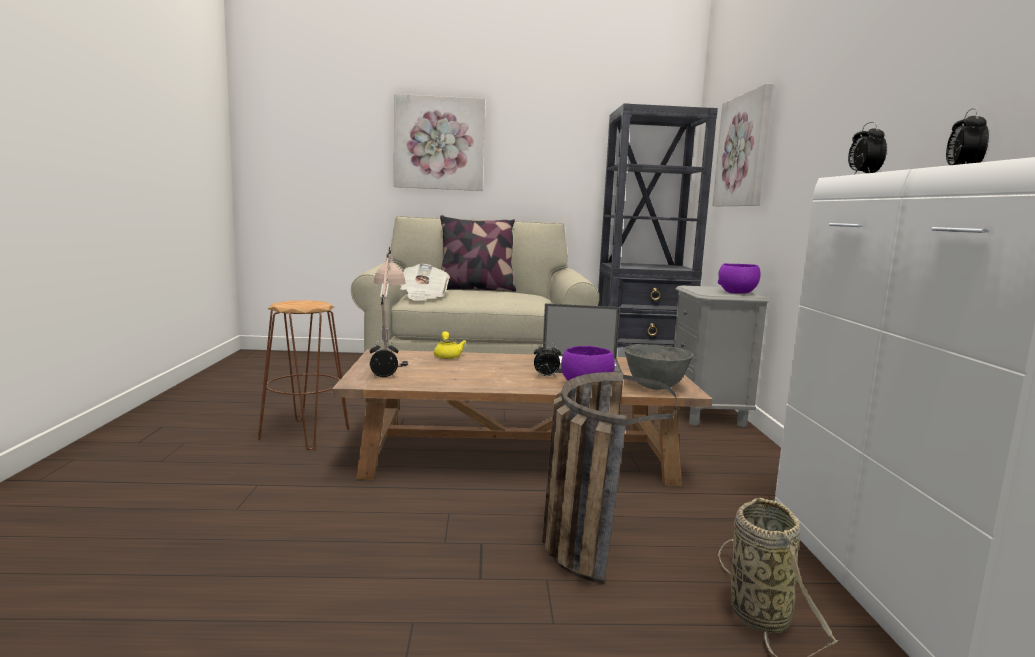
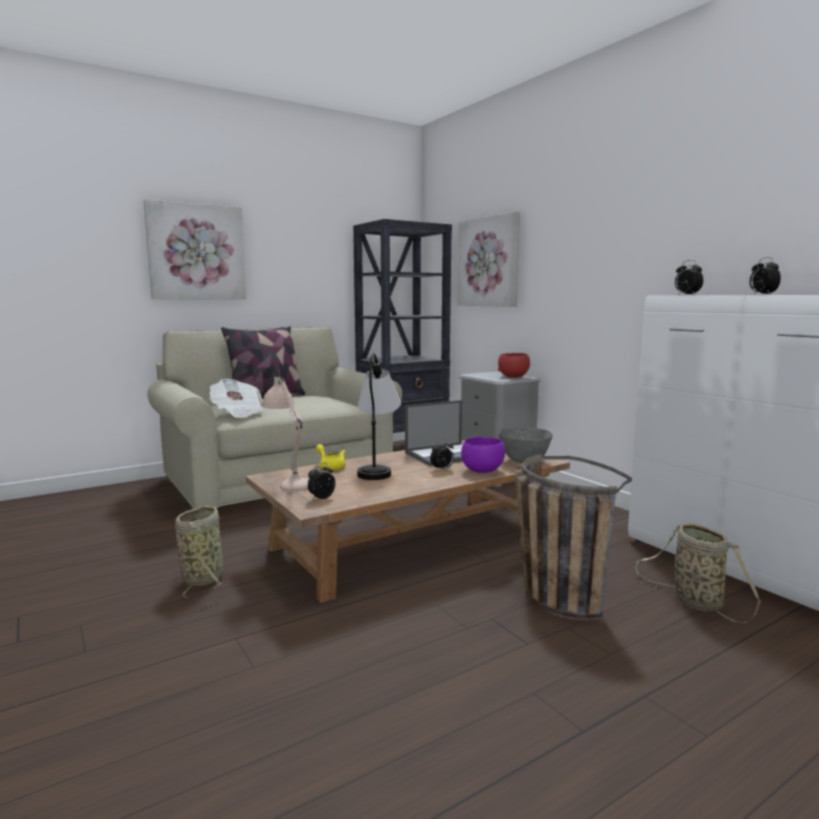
camera: 30 degrees left, 0 degrees up
(305, 434) = (204, 577): brown stool -> basket
(487, 364) = (378, 468): none -> table lamp
(737, 293) = (513, 376): purple bowl -> red bowl

